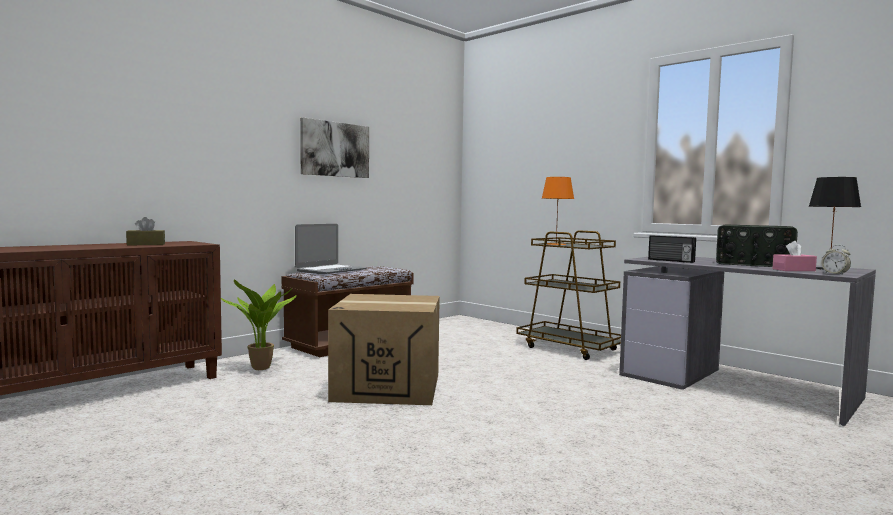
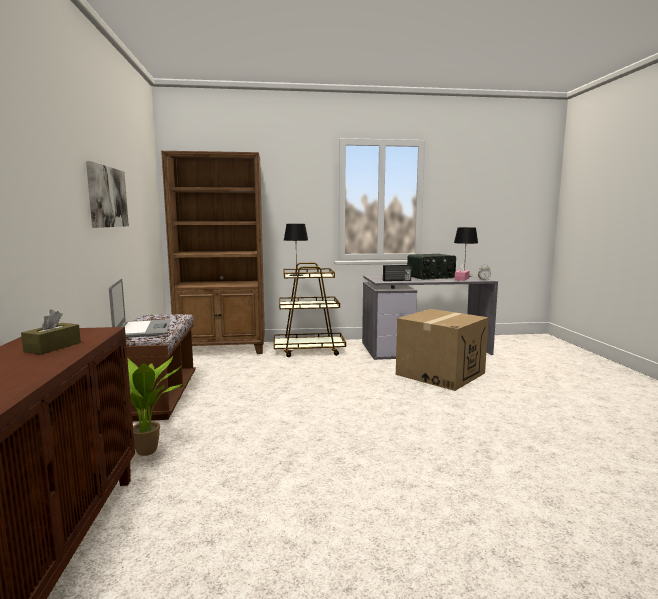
camera: 50 degrees left, 5 degrees up
(388, 387) = (292, 419): cardboard box -> cardboard box (440, 373)
(489, 327) = (222, 349): none -> brown bookcase
(556, 244) = (296, 275): orange table lamp -> black table lamp

